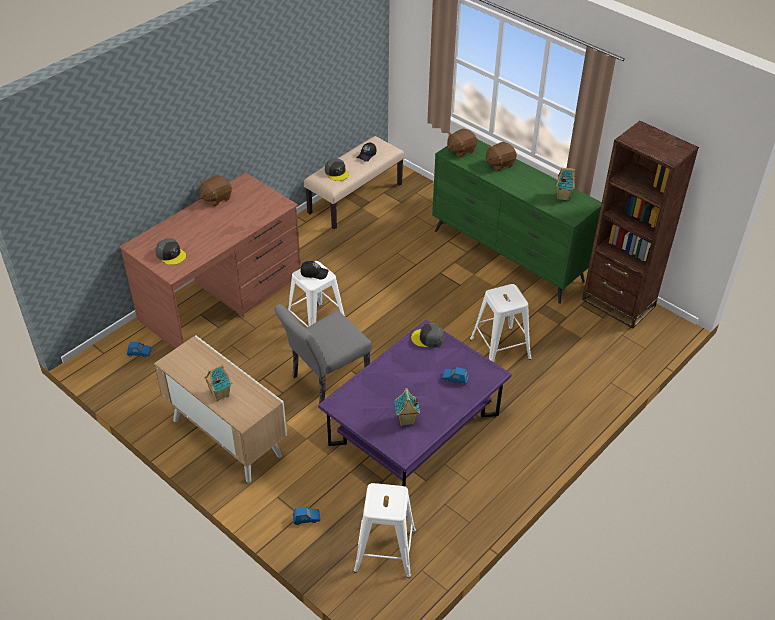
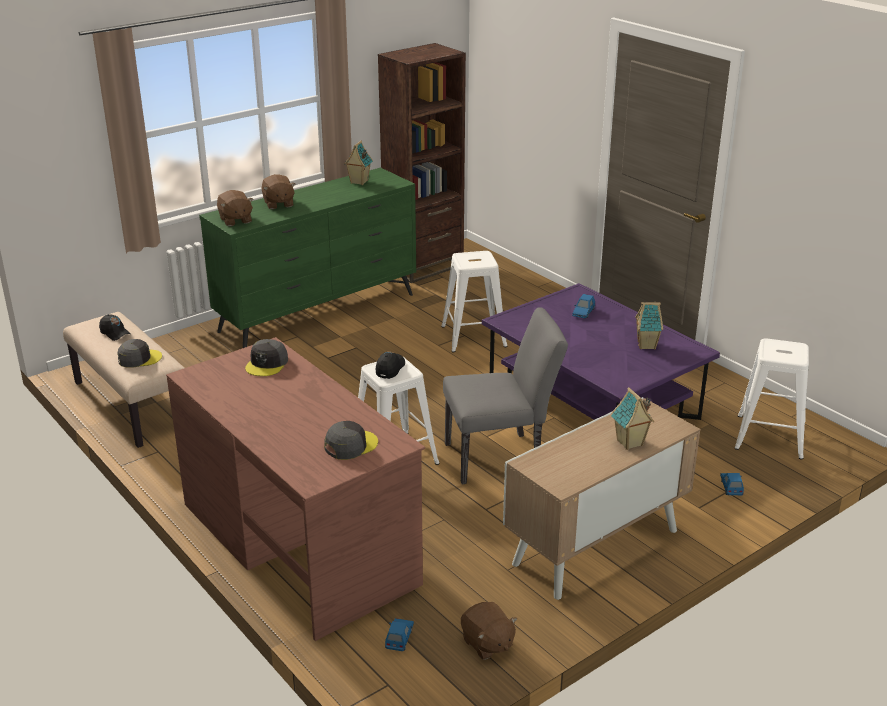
camera: 80 degrees left, 15 degrees down
(216, 198) = (221, 401): brown plush toy -> brown plush toy (487, 644)
(325, 380) = (501, 457): grey chair -> grey chair turned 75 degrees counterclockwise
(428, 338) = (516, 321): grey cap -> grey cap (267, 364)

